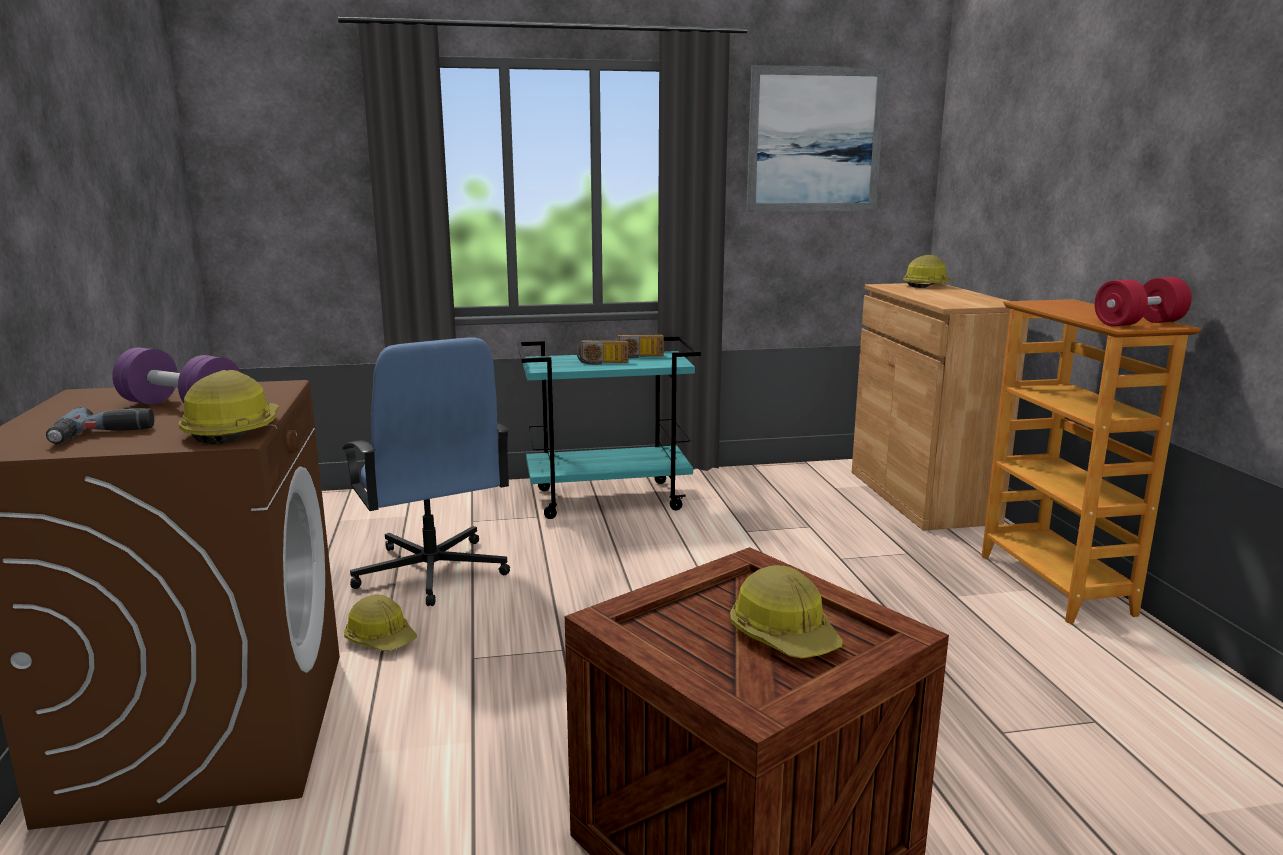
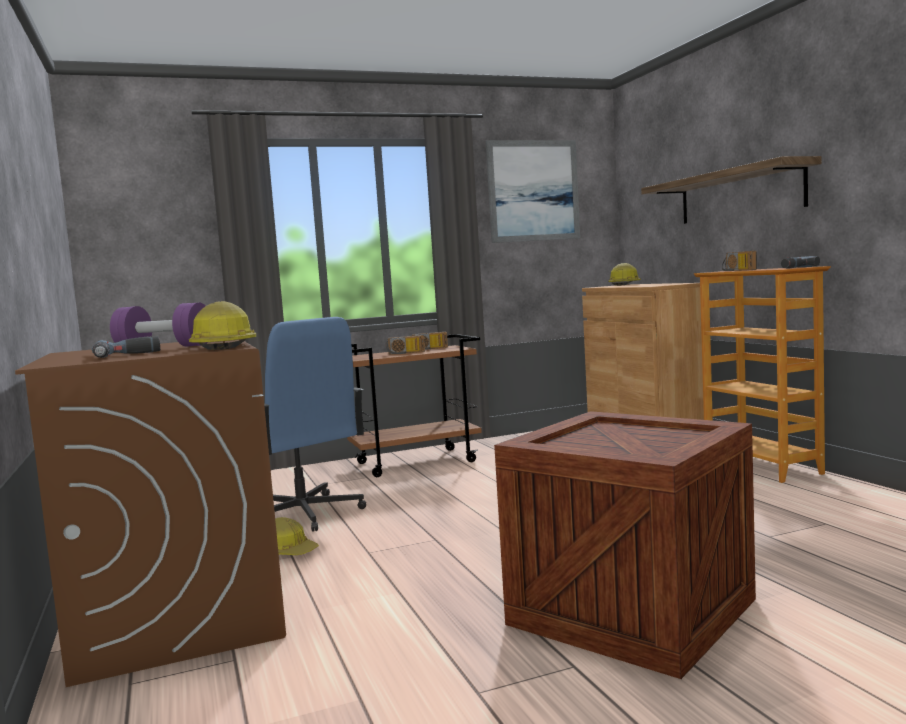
camera: 10 degrees left, 10 degrees down
(609, 499) = (416, 462): turquoise cart -> brown cart
(784, 635) = (646, 438): hard hat -> none
(1063, 310) = (737, 270): none -> radio
(1096, 187) = (739, 194): none -> shelf
(1138, 323) = (791, 268): red dumbbell -> power drill

